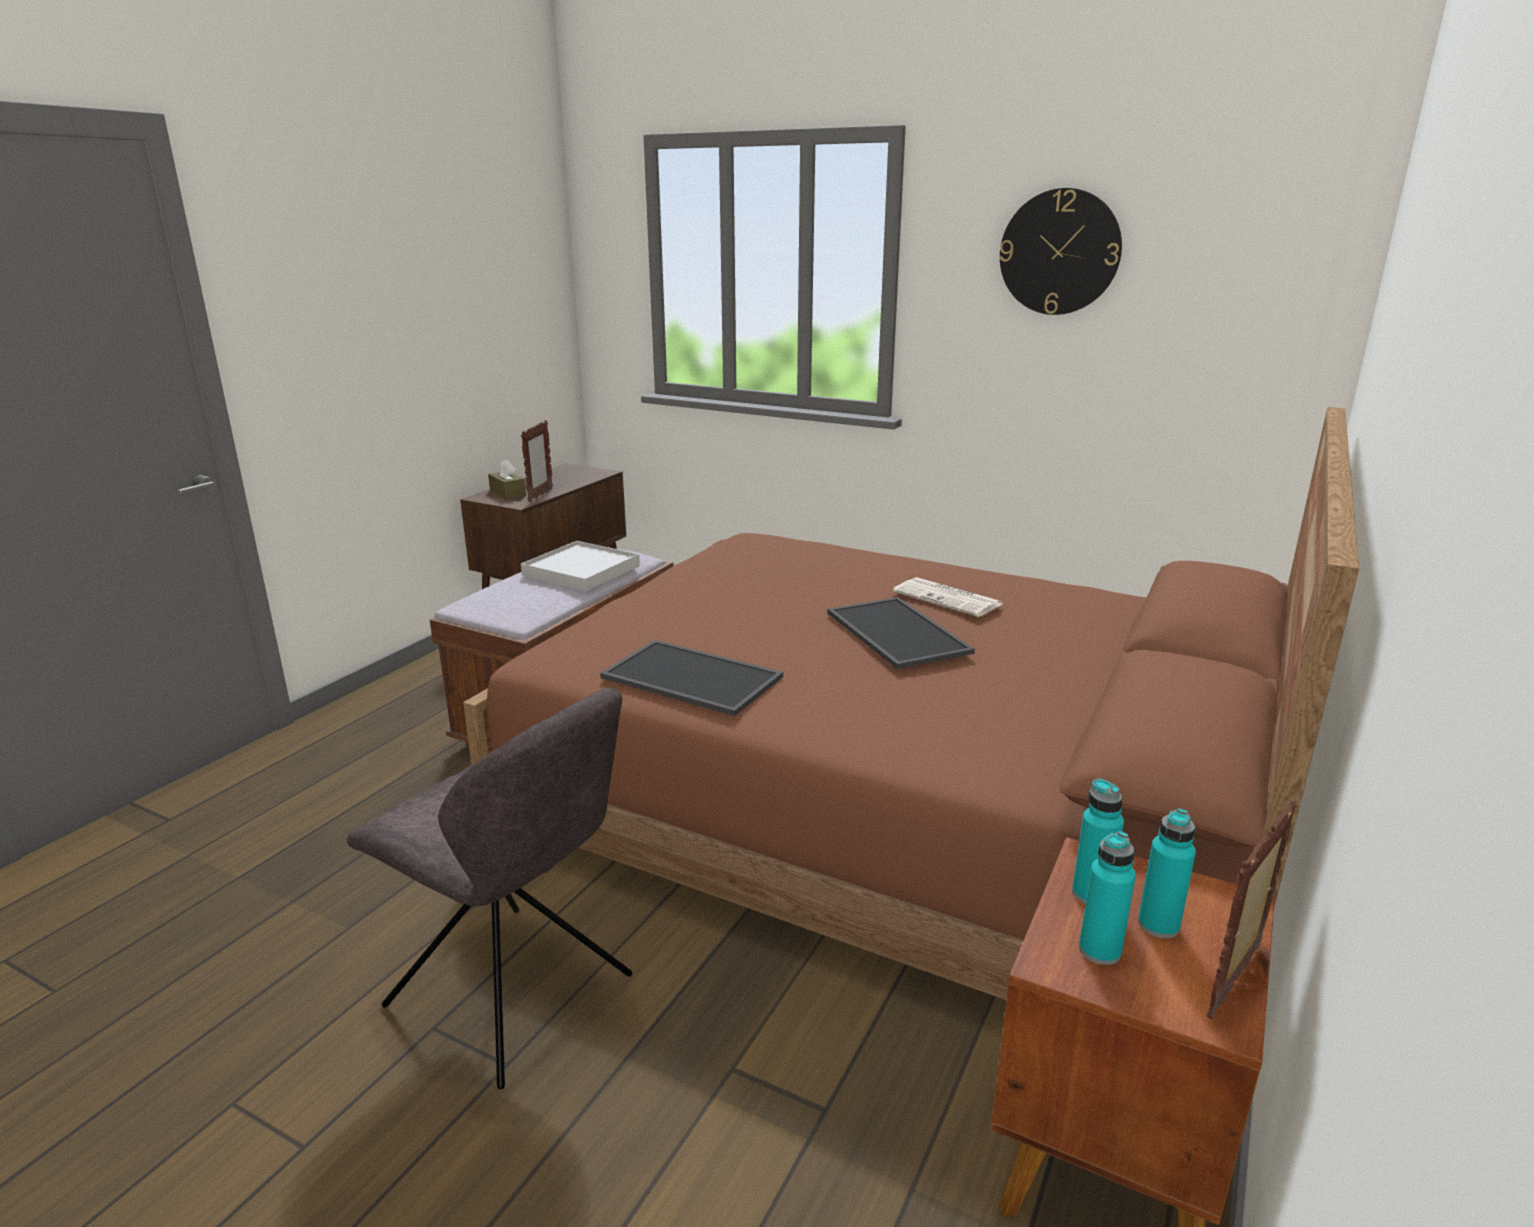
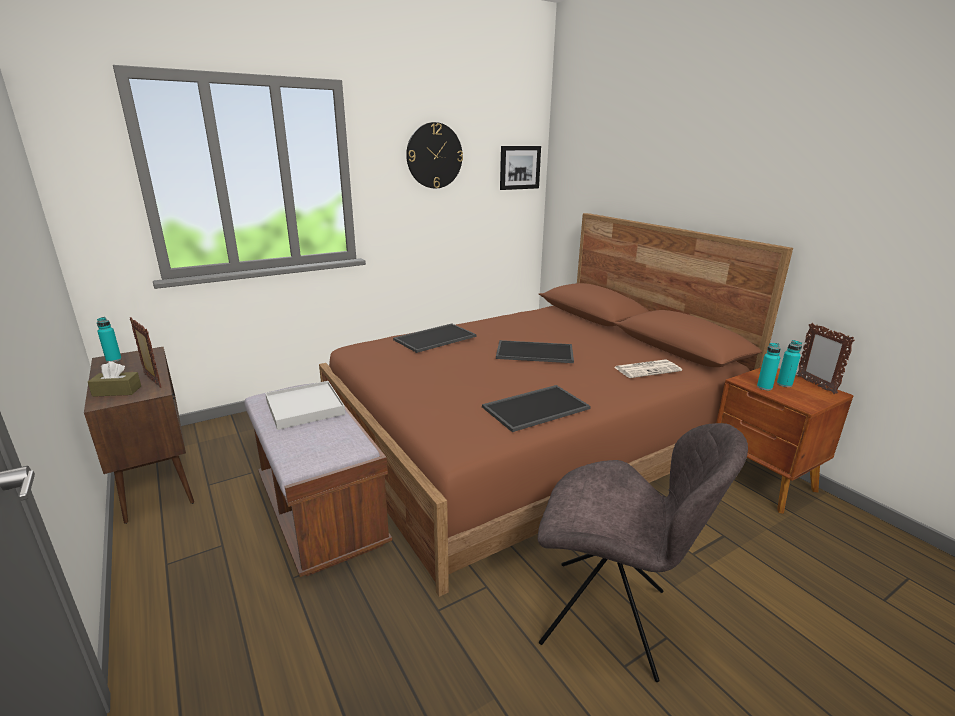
camera: 60 degrees left, 0 degrees up
(516, 995) = (610, 619): grey chair -> grey chair turned 45 degrees clockwise
(834, 559) = (435, 337): none -> tray
(949, 599) = (508, 333): newspaper -> newspaper (647, 369)
(1099, 950) = (798, 397): turquoise bottle -> turquoise bottle (113, 360)
(1281, 285) = (519, 167): none -> picture

